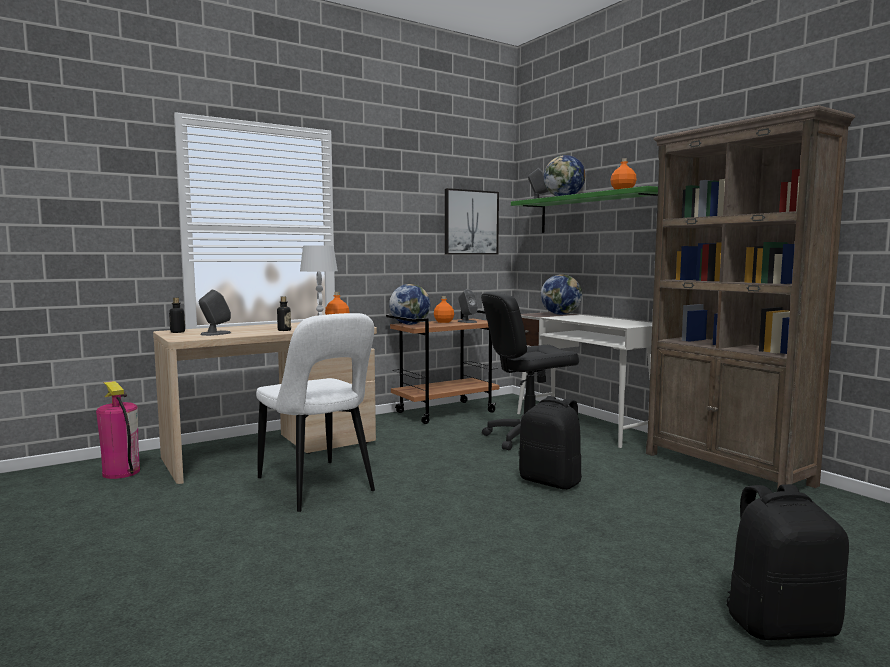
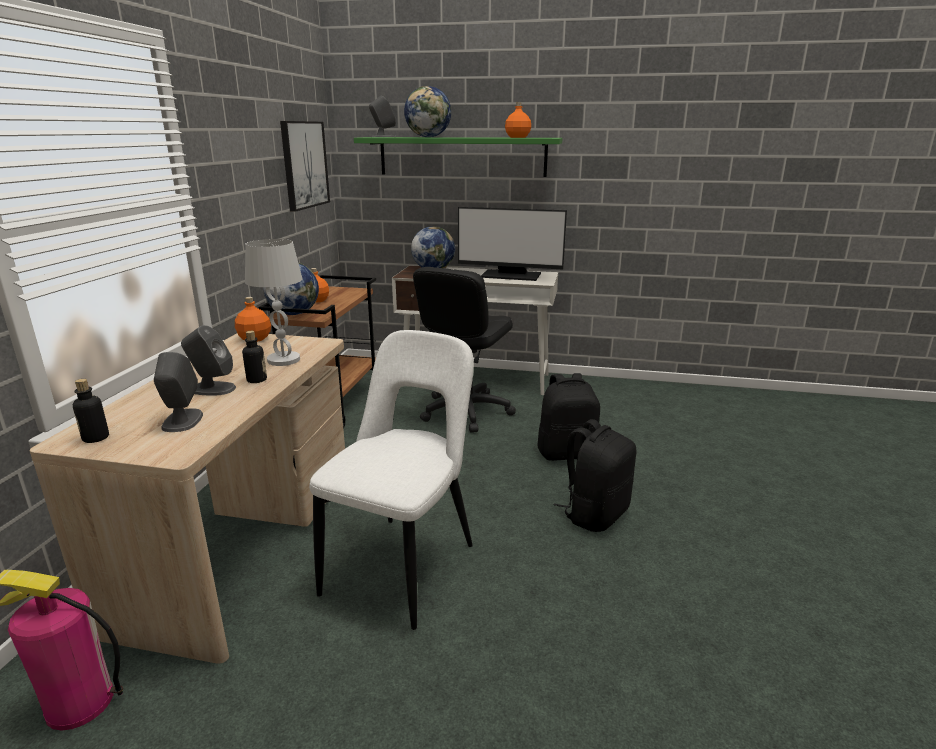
camera: 45 degrees left, 15 degrees up
(318, 487) = (404, 564): white chair -> white chair turned 75 degrees counterclockwise
(467, 321) = (339, 294): grey speaker -> grey speaker (212, 389)
(612, 321) = (510, 275): none -> monitor
(727, 469) = (633, 390): brown bookcase -> none
(780, 624) = (853, 509): black backpack -> black backpack (595, 514)

